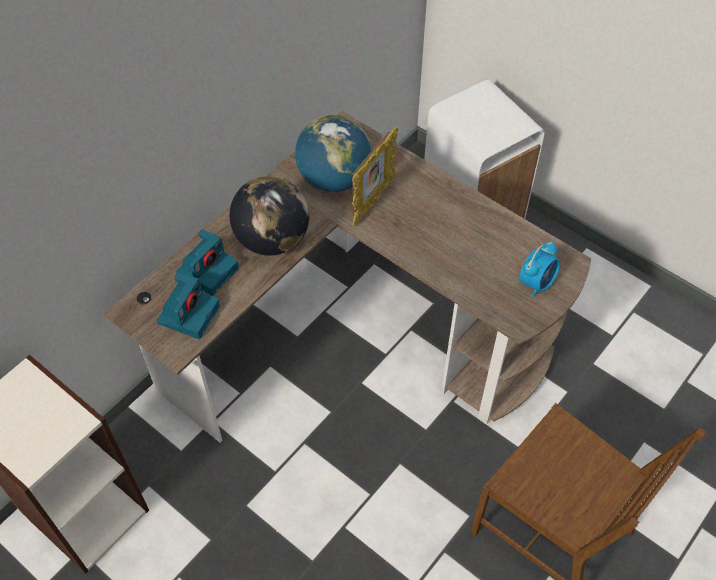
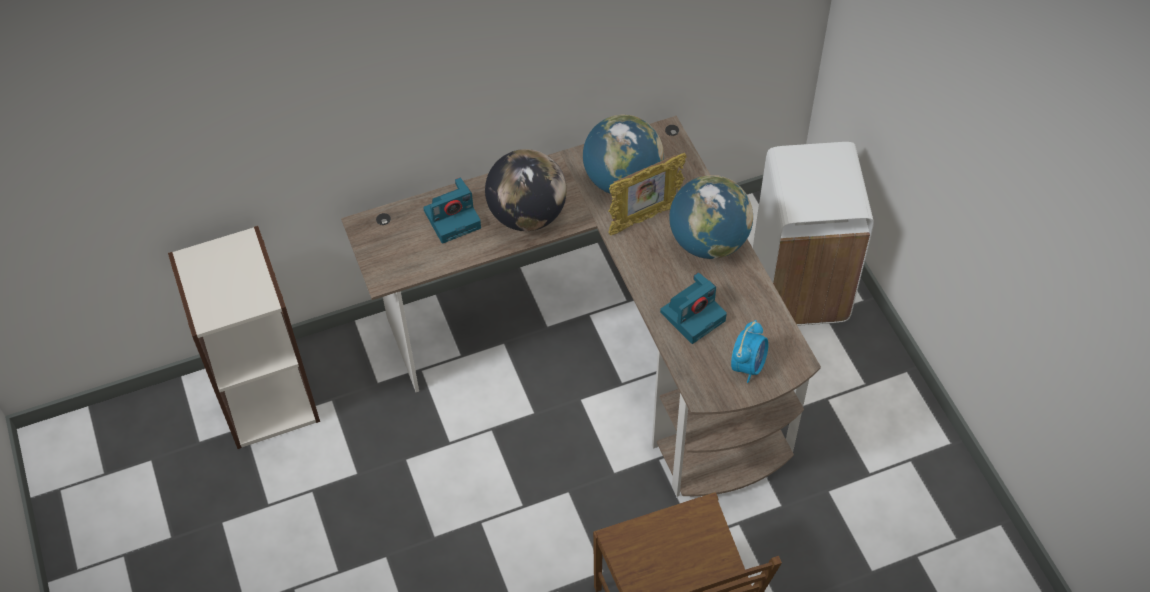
camera: 30 degrees right, 0 degrees up
(189, 313) = (413, 250): camera -> camera (693, 315)
(436, 198) = (708, 242): none -> globe
(537, 283) = (748, 365): alarm clock -> alarm clock turned 45 degrees counterclockwise

